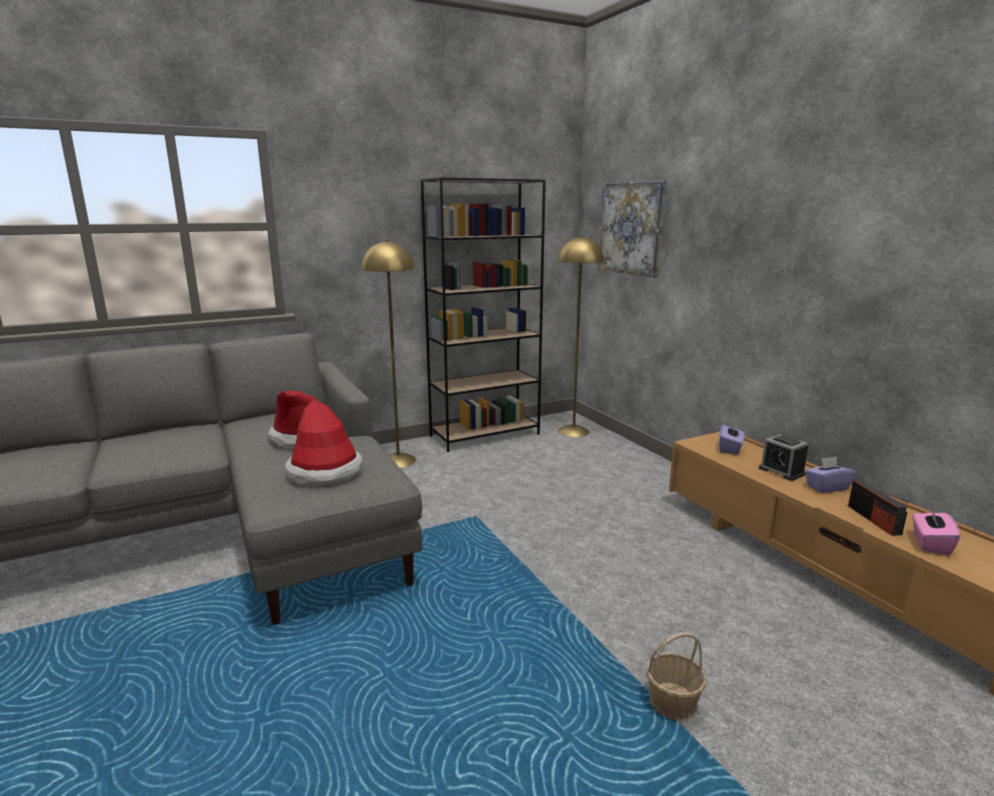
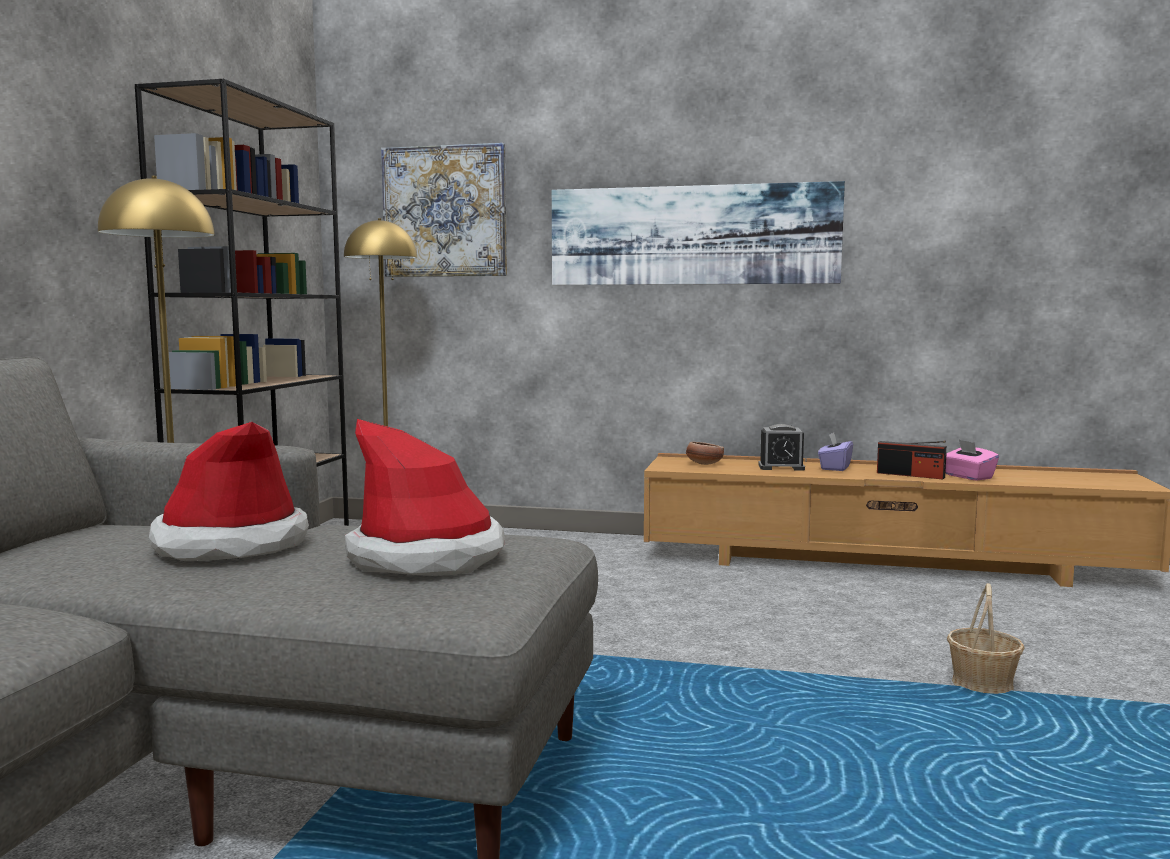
camera: 50 degrees left, 10 degrees down
(730, 449) = (703, 464): purple tissue box -> bowl
(773, 261) = (692, 235): none -> picture

